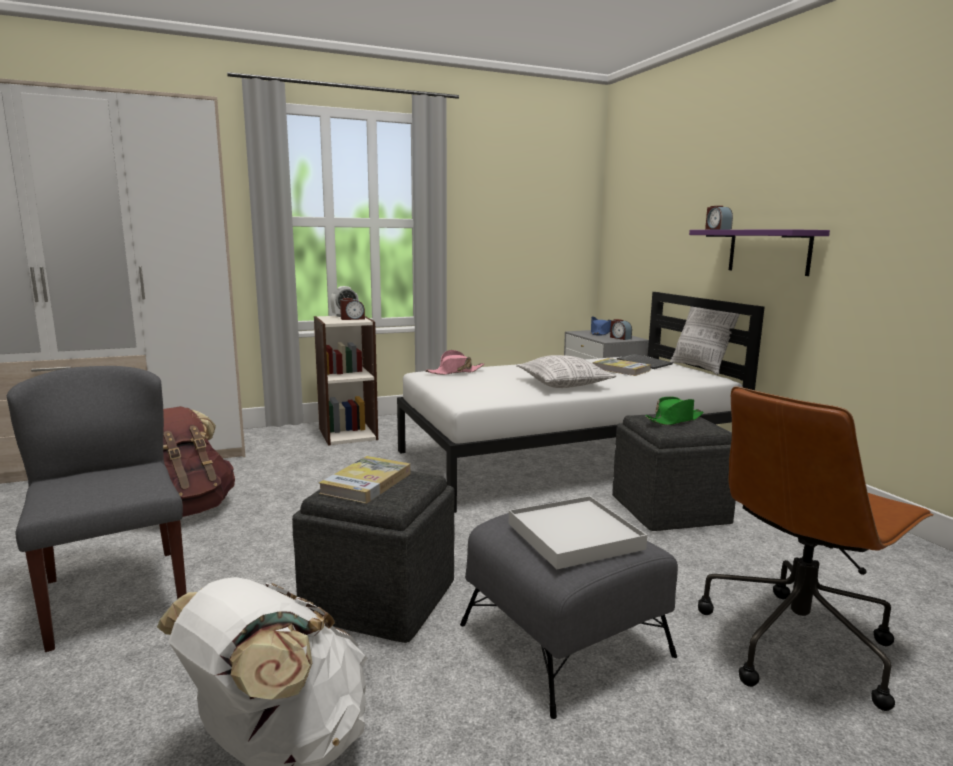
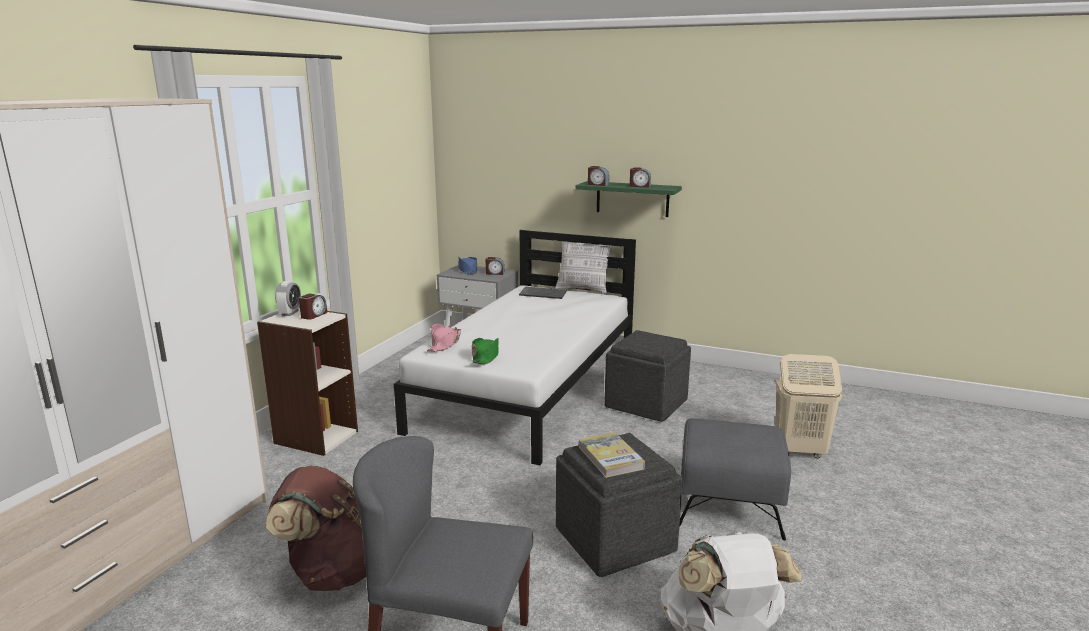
camera: 45 degrees left, 5 degrees up
(564, 384) = (544, 332): pillow -> none
(575, 536) = (744, 437): white tray -> none
(620, 369) = (548, 306): book -> none
(674, 420) = (645, 340): green hat -> green hat (486, 357)
(764, 229) = (639, 186): none -> alarm clock
(768, 251) = (632, 199): purple shelf -> green shelf
(796, 643) = (799, 451): brown office chair -> beige laundry basket

